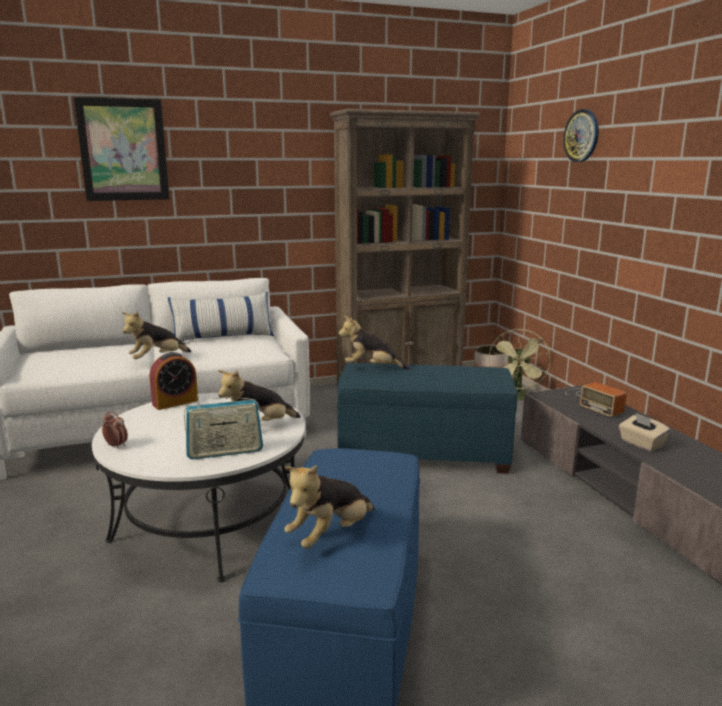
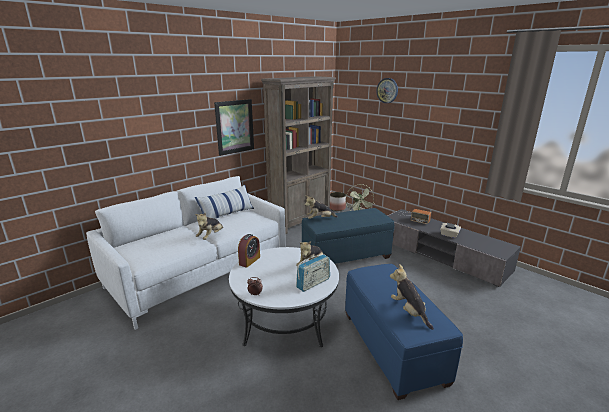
camera: 25 degrees left, 5 degrees up
(123, 150) = (151, 109): picture -> picture (234, 127)
(330, 535) = (409, 311): plush toy -> plush toy turned 135 degrees clockwise

